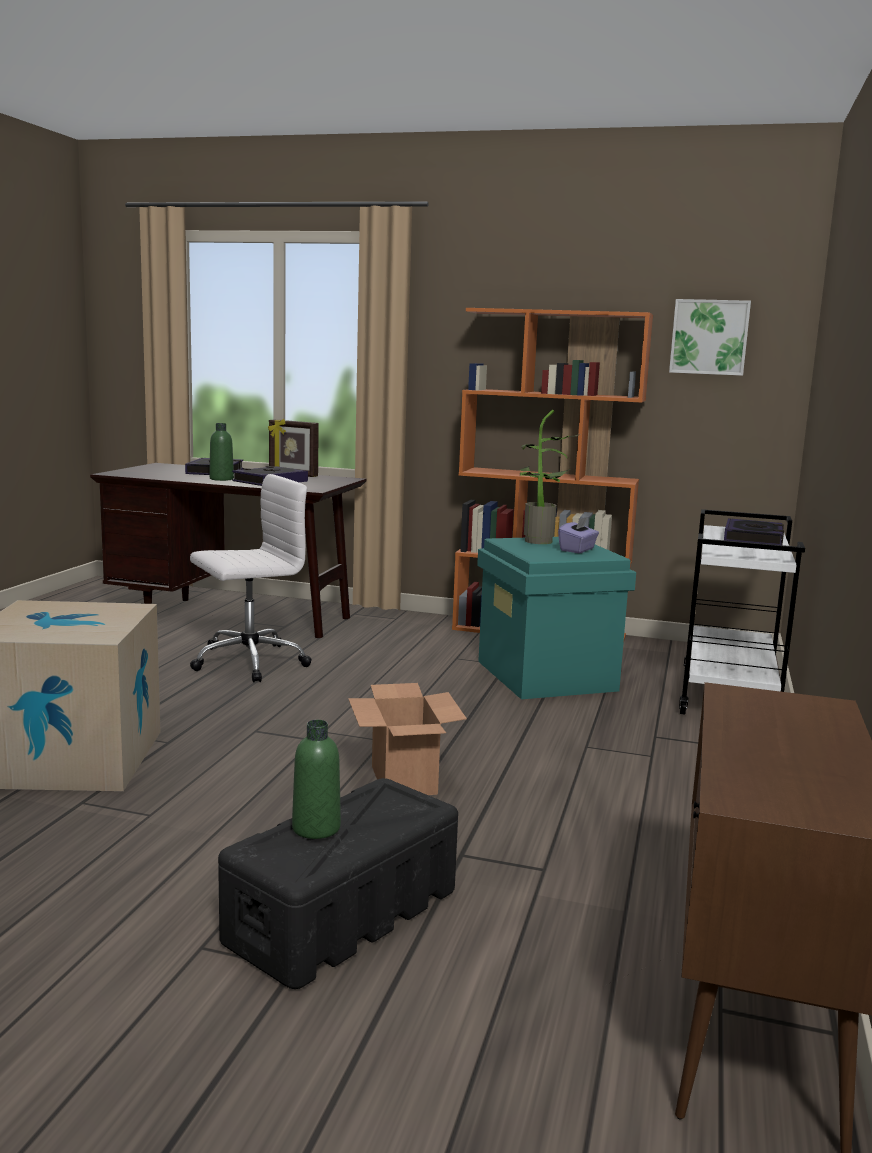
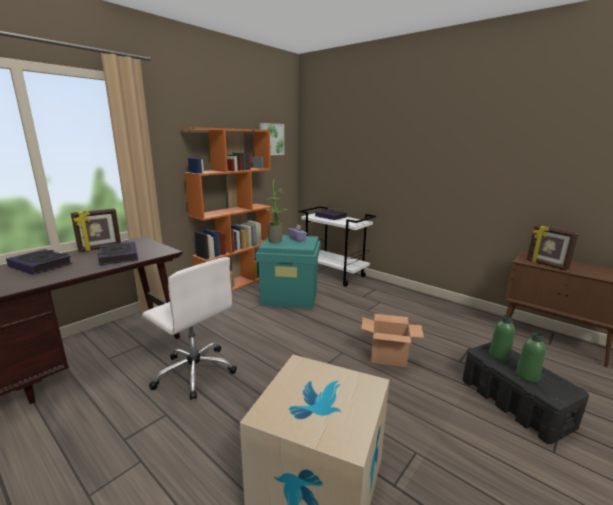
camera: 65 degrees left, 5 degrees up
(221, 479) = (80, 267): green bottle -> green bottle (499, 355)
(247, 662) = (194, 371): white office chair -> white office chair turned 135 degrees clockwise
(743, 716) = (546, 265): none -> picture frame

